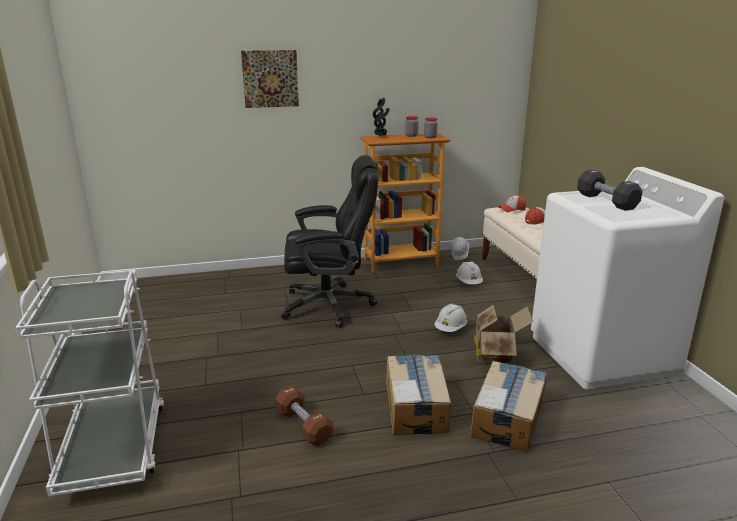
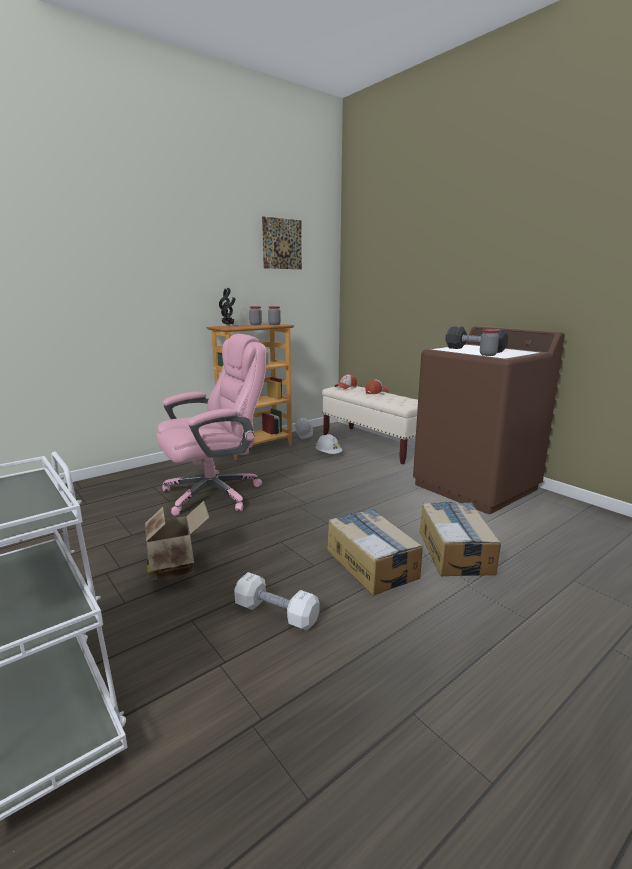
camera: 25 degrees left, 5 degrees down
(270, 79) = (110, 265): picture -> picture (282, 244)
(304, 425) = (276, 613): brown dumbbell -> white dumbbell
(330, 305) = (215, 493): black office chair -> pink office chair
(450, 329) = (344, 491): white hard hat -> none
(496, 354) = (399, 503): cardboard box -> cardboard box (176, 565)
(601, 355) = (476, 487): white washing machine -> brown washing machine
(604, 213) = (488, 355): none -> jar

